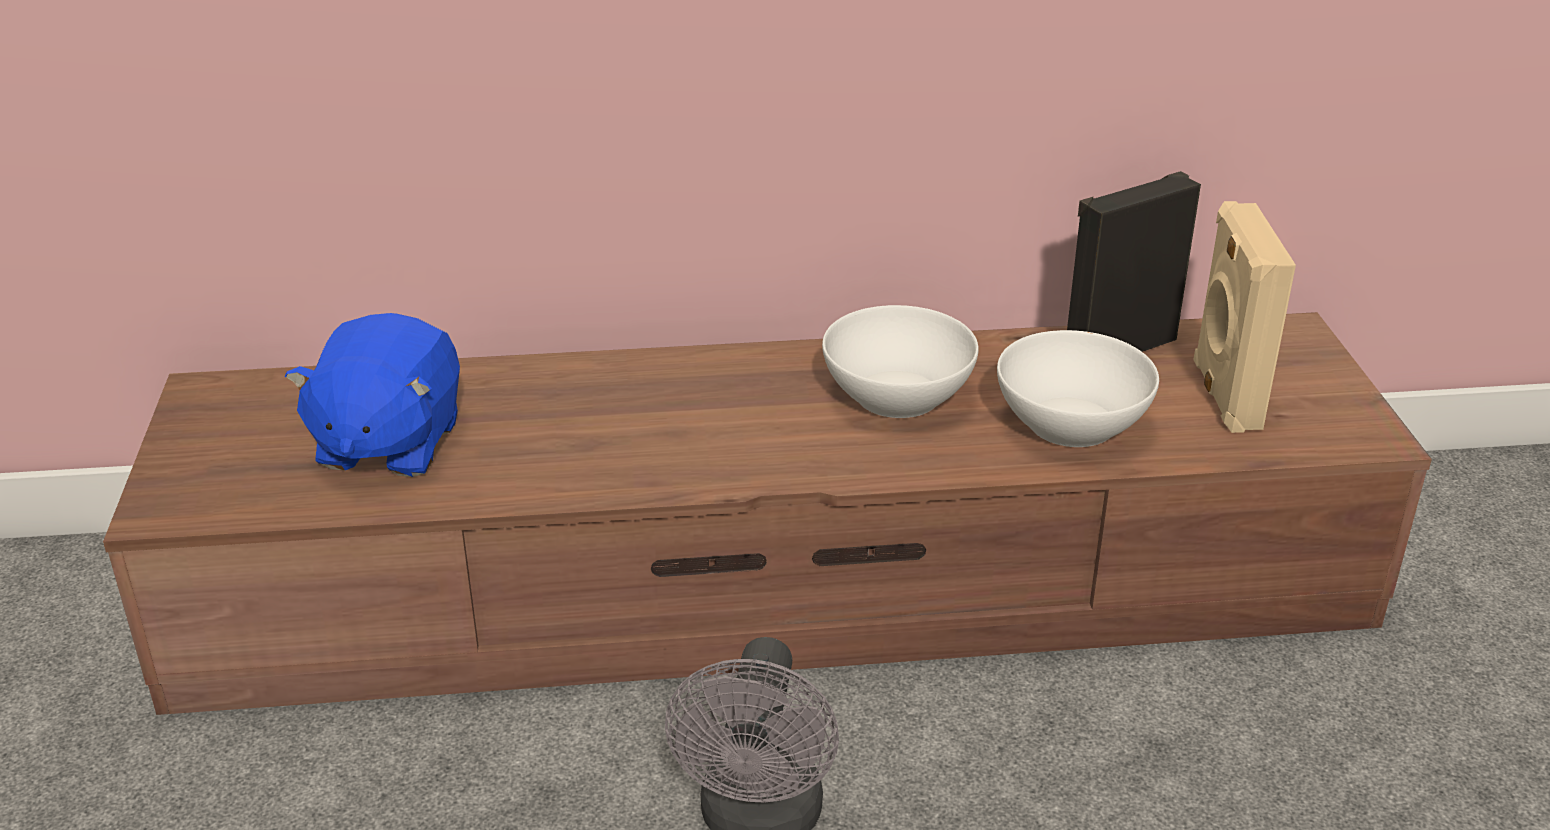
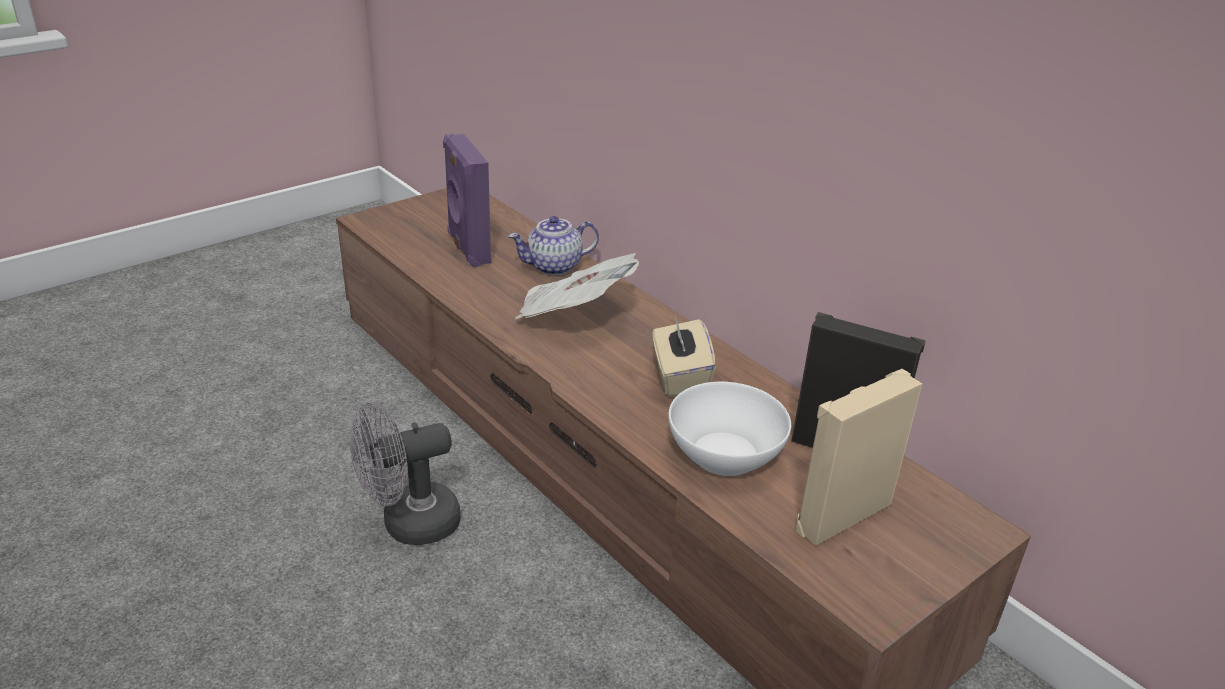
camera: 55 degrees right, 0 degrees up
(388, 443) = (467, 248): blue plush toy -> purple speaker
(533, 389) = (553, 266): none -> teapot
(676, 417) = (573, 315): none -> newspaper
(898, 395) = (679, 378): white bowl -> beige tissue box

